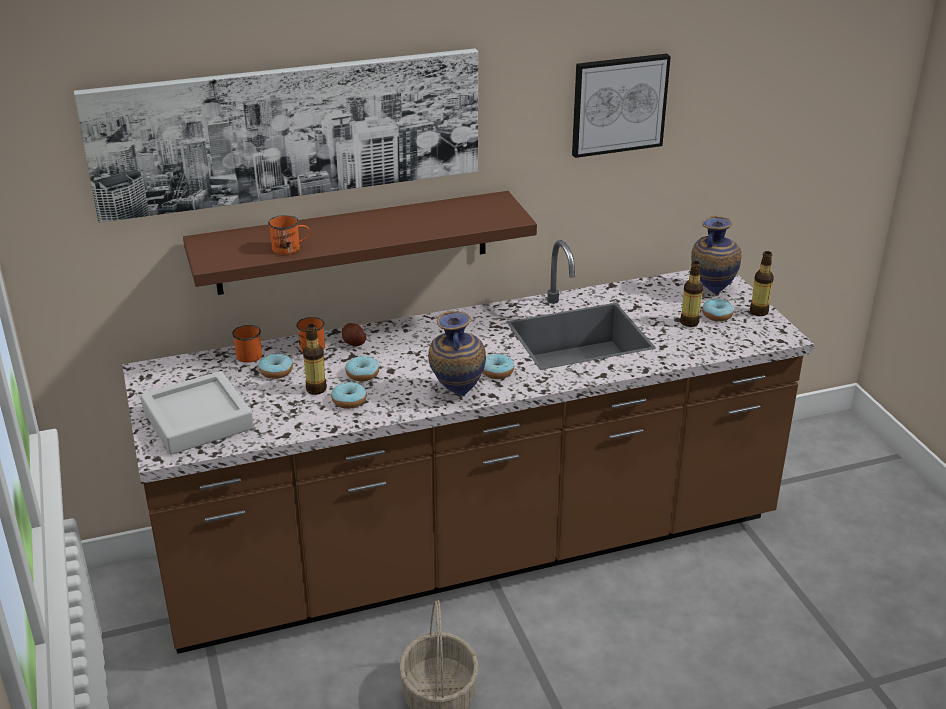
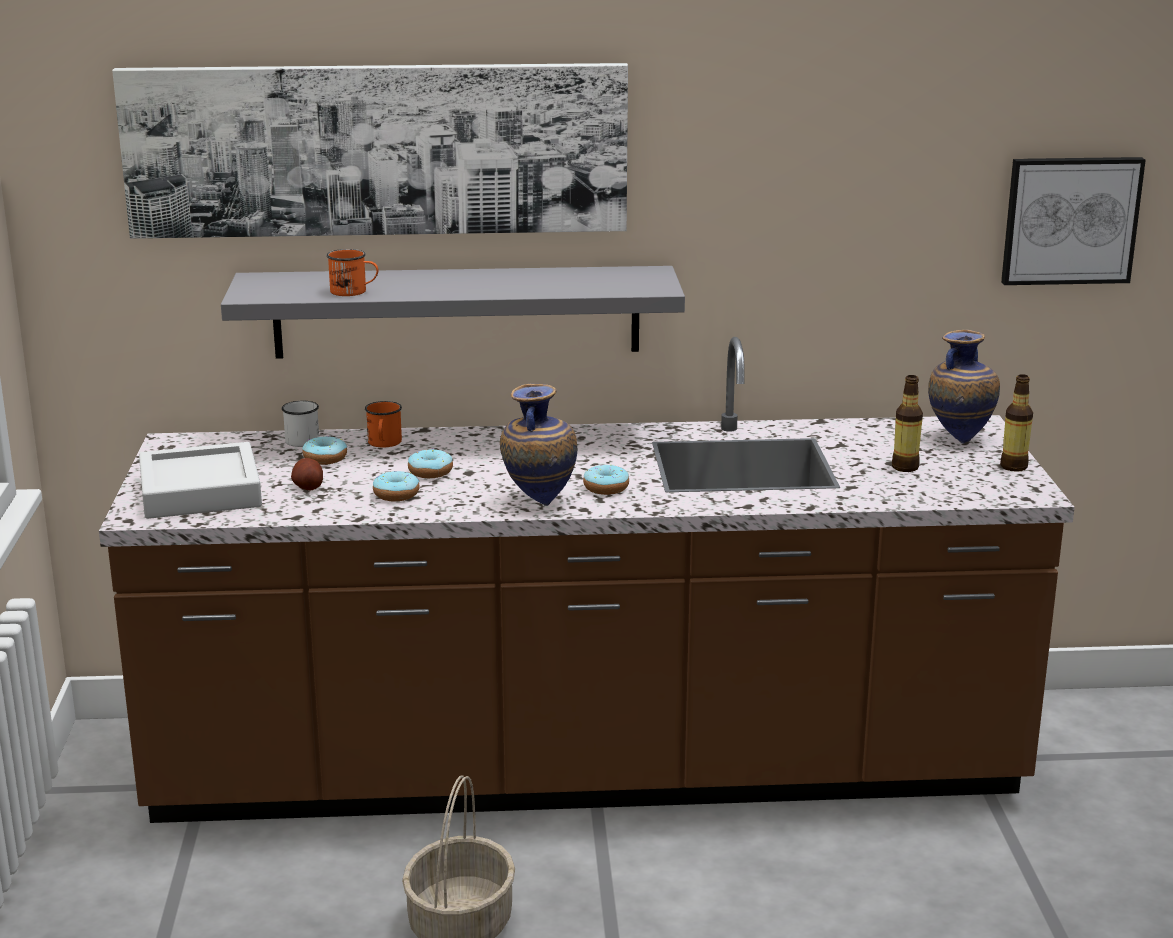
camera: 15 degrees right, 10 degrees down
(246, 354) = (300, 439): orange mug -> white mug
(316, 389) = (363, 479): bottle -> none
(353, 243) = (457, 311): brown shelf -> grey shelf
(354, 343) = (440, 442): potato -> potato (308, 487)
(618, 104) = (832, 161): picture -> picture (1070, 220)
(717, 315) = (950, 464): donut -> none

